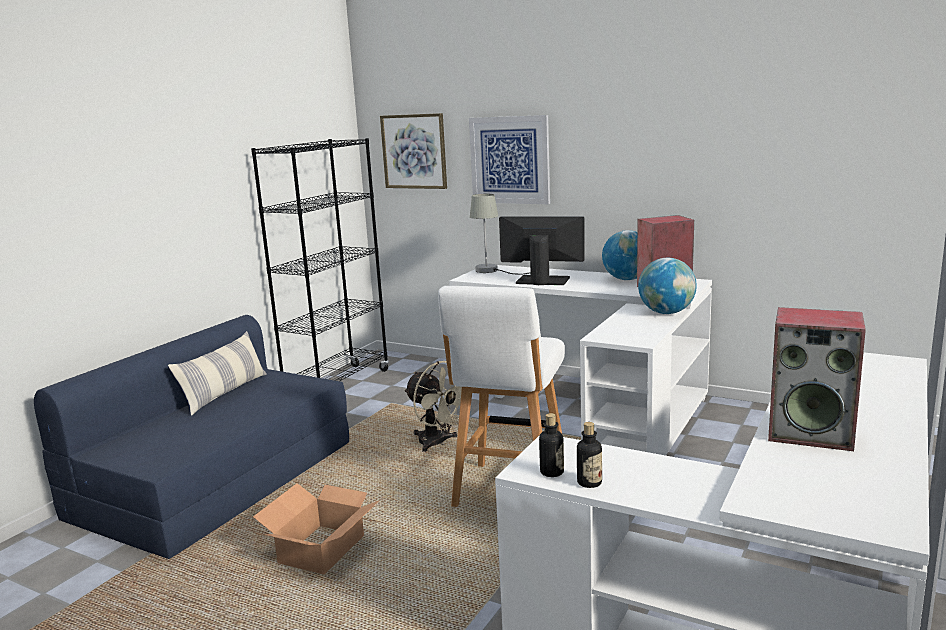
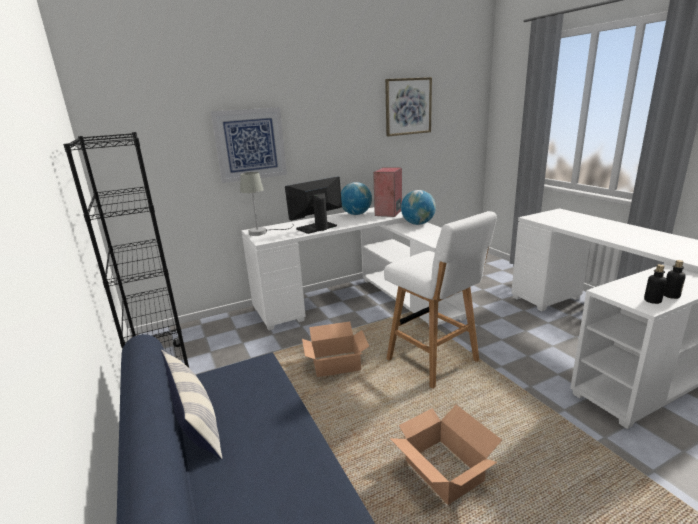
camera: 55 degrees left, 5 degrees up
(414, 151) = (152, 145): picture -> picture (408, 106)
(437, 443) = (335, 364): beige fan -> cardboard box
(811, 433) = (640, 241): speaker -> none

